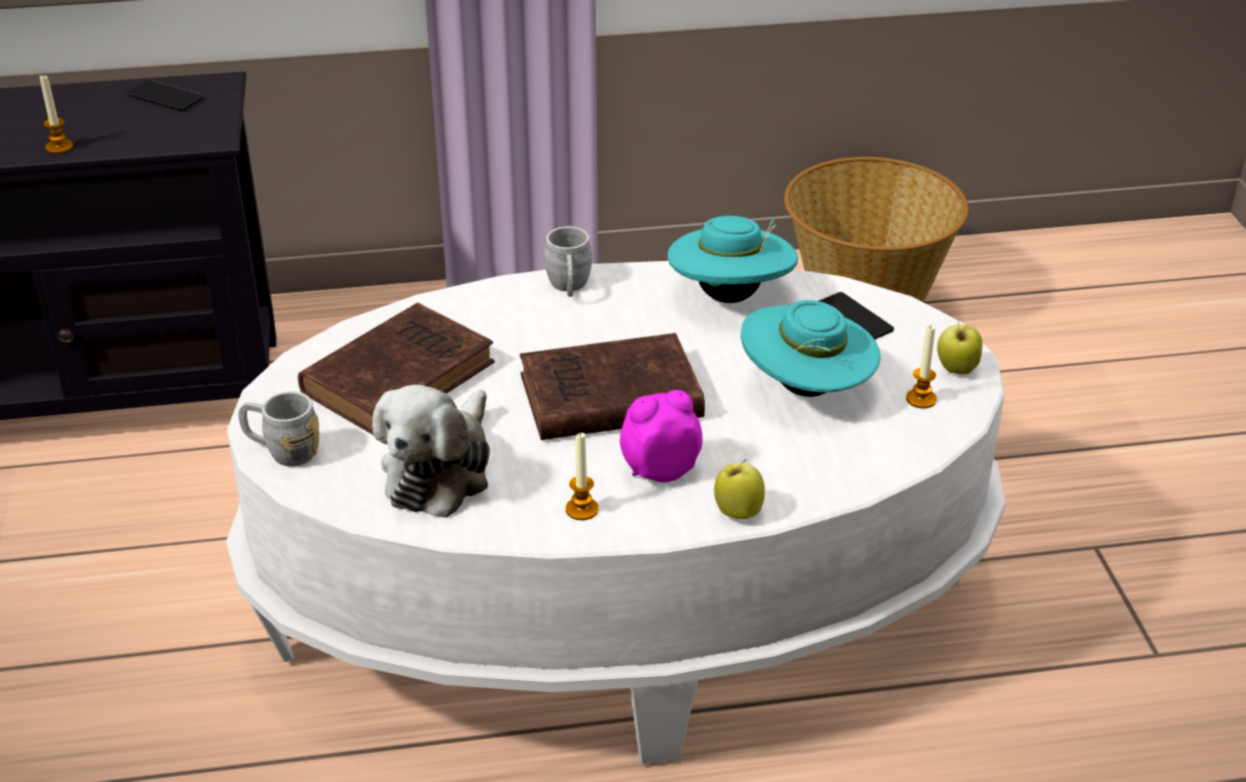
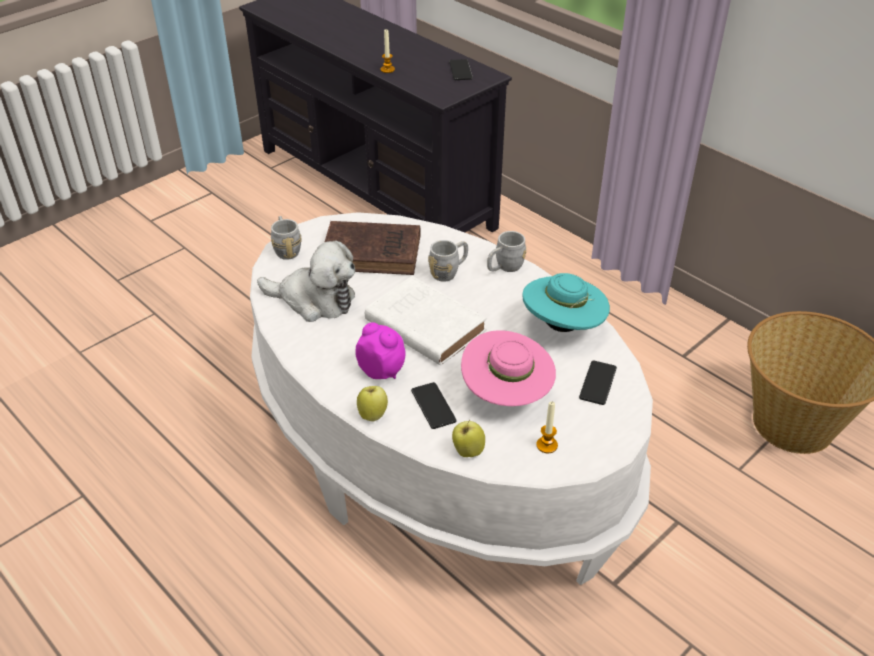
camera: 55 degrees right, 5 degrees up
(440, 471) = (314, 300): plush toy -> plush toy turned 150 degrees counterclockwise
(522, 332) = (449, 271): none -> grey mug
(582, 509) = (326, 359): candle -> none
(605, 398) = (423, 324): brown book -> white book
(772, 455) = (433, 406): none -> phone
(807, 390) = (506, 394): turquoise hat -> pink hat
(956, 370) = (593, 449): apple -> apple (467, 451)

